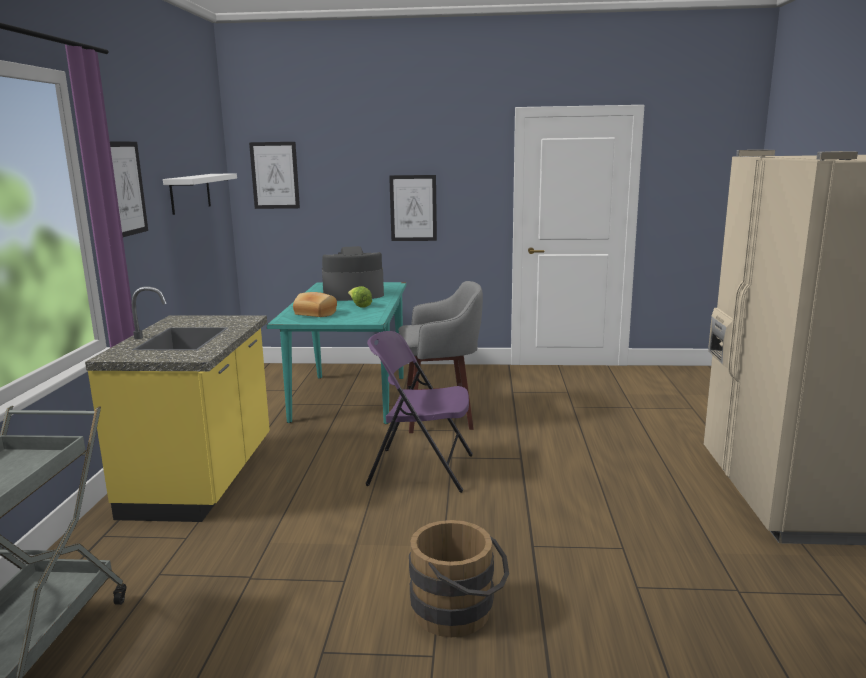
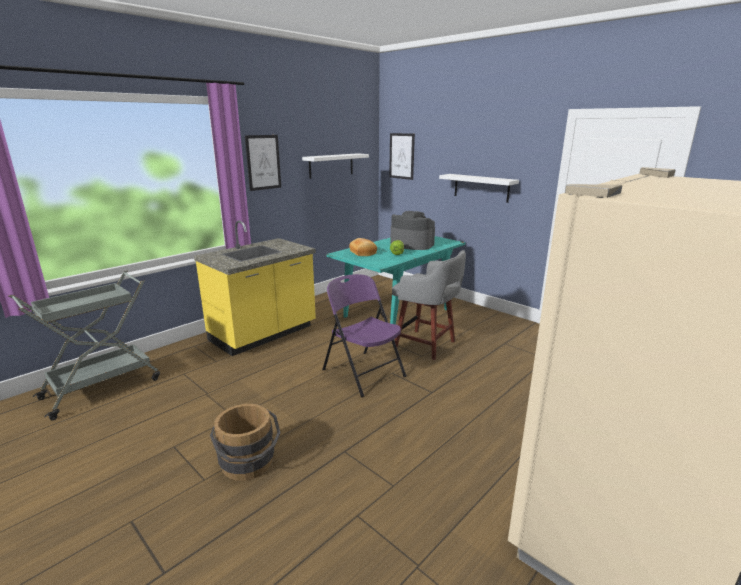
camera: 40 degrees right, 5 degrees up
(413, 208) = (481, 187): picture -> white shelf

